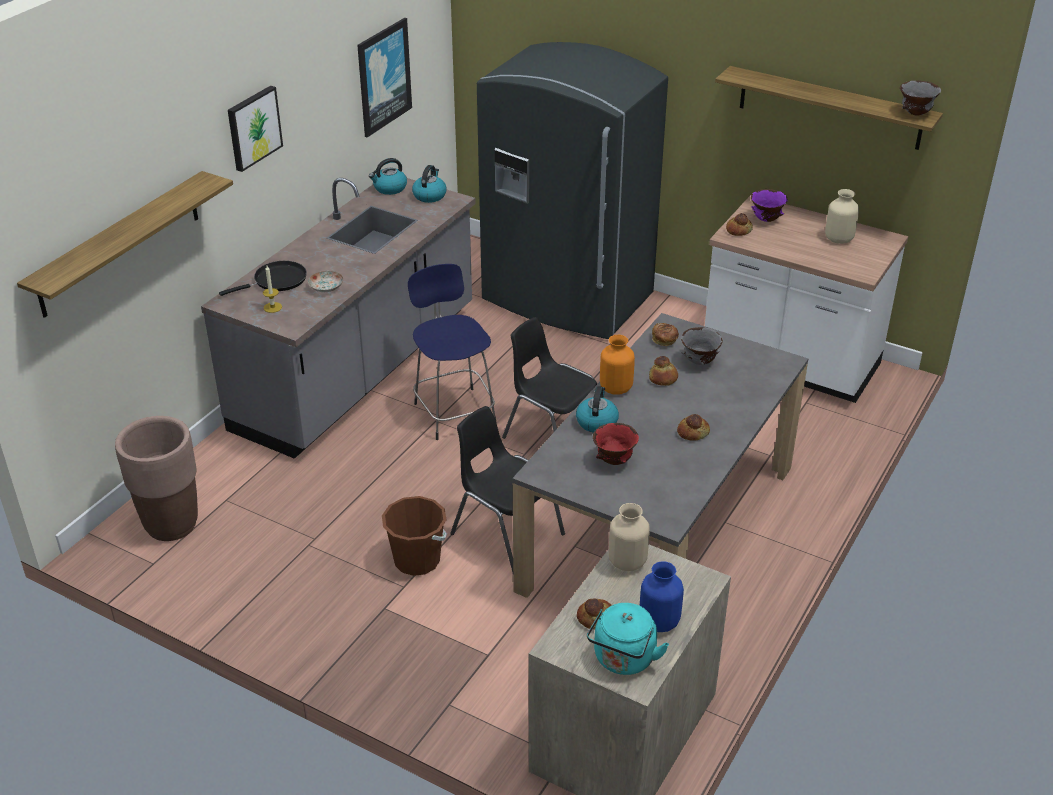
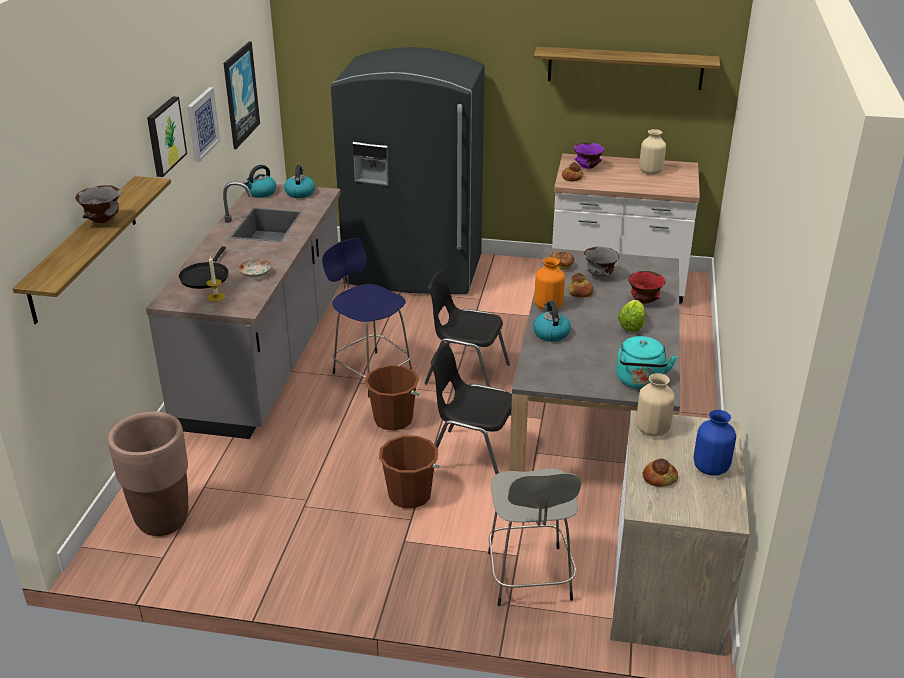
camera: 20 degrees left, 5 degrees down
(276, 281) = (205, 276): black frying pan -> black frying pan turned 150 degrees clockwise
(315, 112) = (202, 124): none -> picture
(447, 471) = (393, 419): none -> brown bucket
(485, 683) = (529, 578): none -> grey stool
(614, 461) = (586, 359): red bowl -> red bowl (644, 302)
(623, 660) = (704, 504): turquoise kettle -> turquoise kettle (640, 381)
(692, 432) = (631, 325): bread -> lettuce
(915, 114) = (701, 59): grey bowl -> grey bowl (103, 221)

